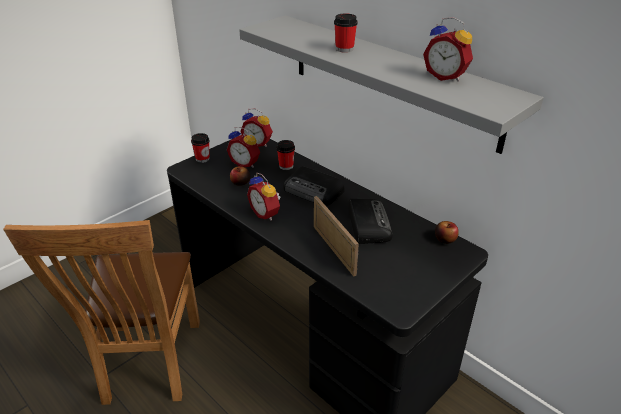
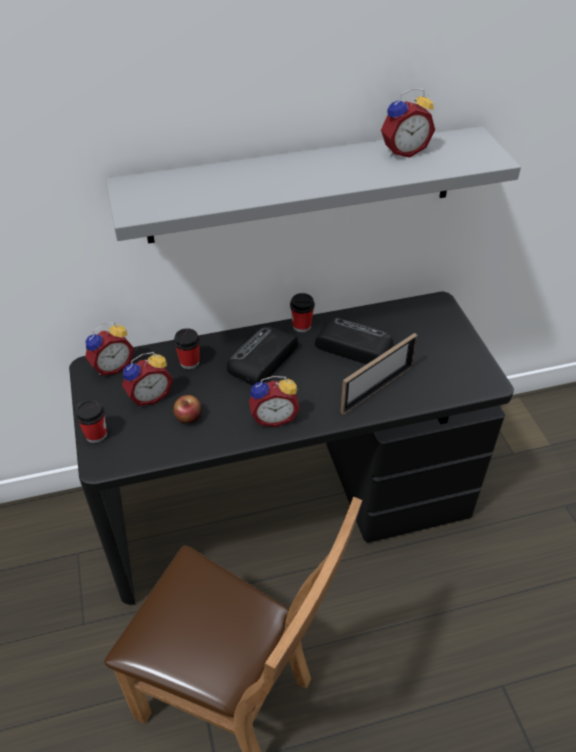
camera: 60 degrees left, 10 degrees up
(314, 191) = (262, 360): radio -> radio turned 150 degrees clockwise
(334, 250) = (377, 389): picture frame -> picture frame turned 135 degrees clockwise
(344, 49) = (274, 178): cup -> cup (301, 326)
(445, 239) = (412, 307): apple -> none

